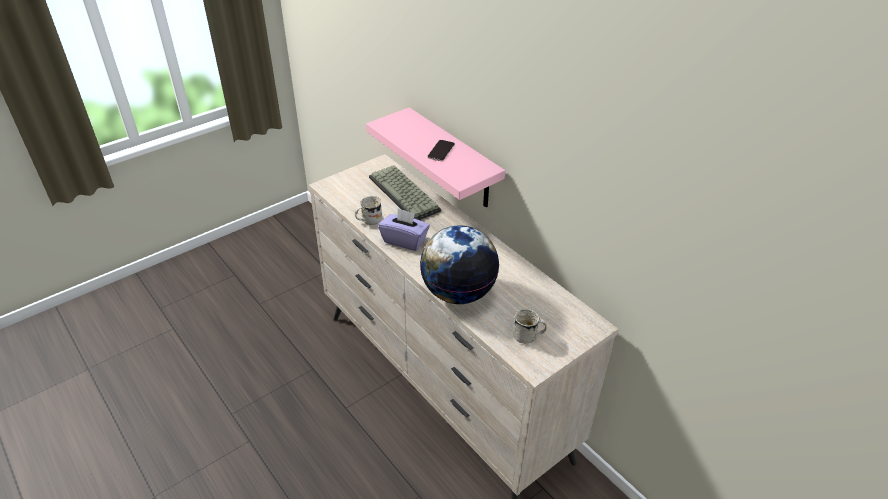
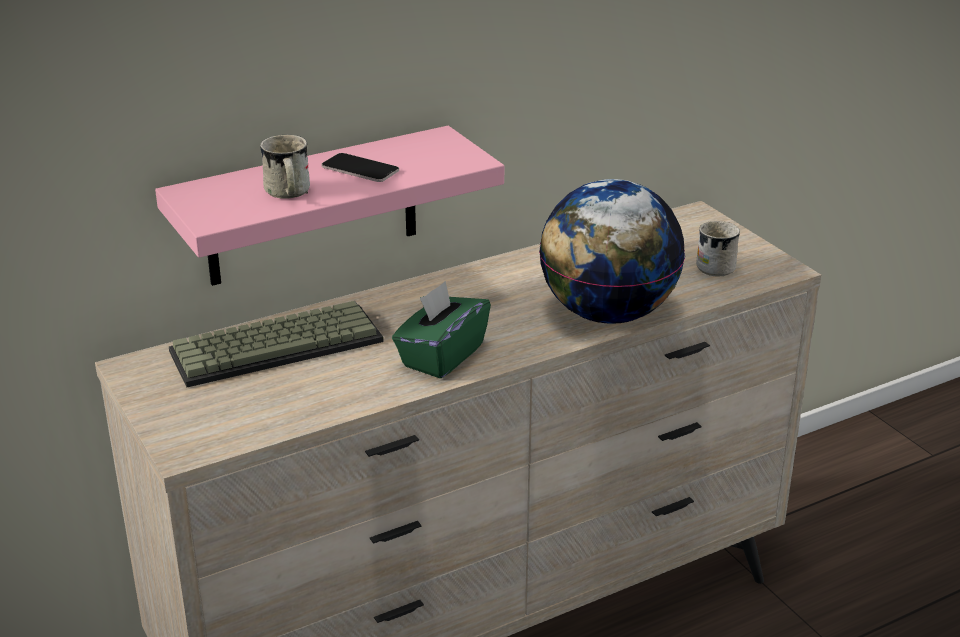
camera: 80 degrees left, 10 degrees down
(368, 220) = (355, 395): white mug -> white mug (287, 194)
(405, 240) = (441, 356): purple tissue box -> green tissue box

